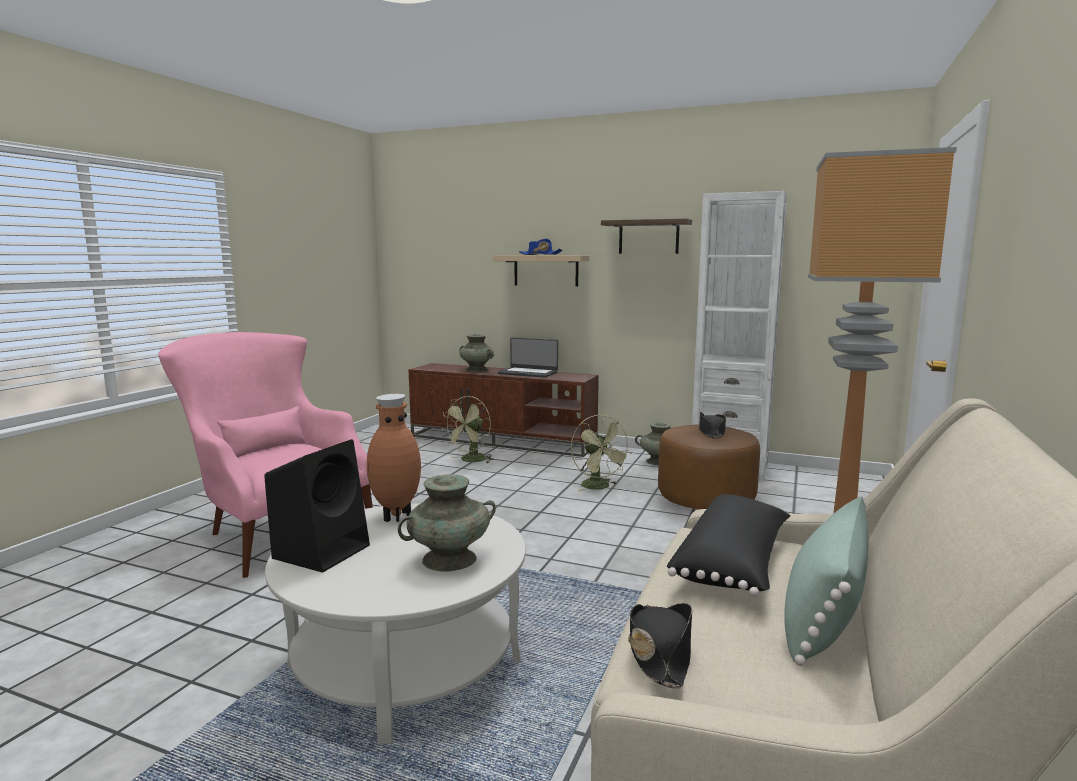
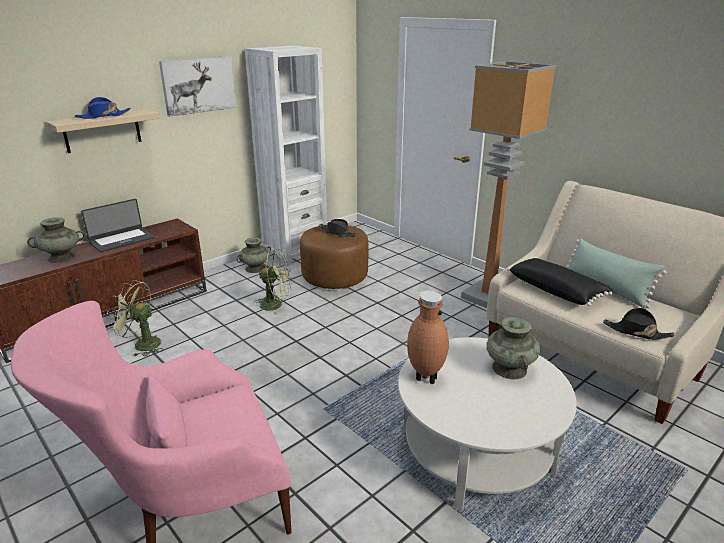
camera: 65 degrees left, 15 degrees up
(323, 551) = (475, 418): black speaker -> none
(470, 461) = (141, 344): green fan -> green fan turned 135 degrees clockwise
(648, 237) = (198, 85): shelf -> picture

